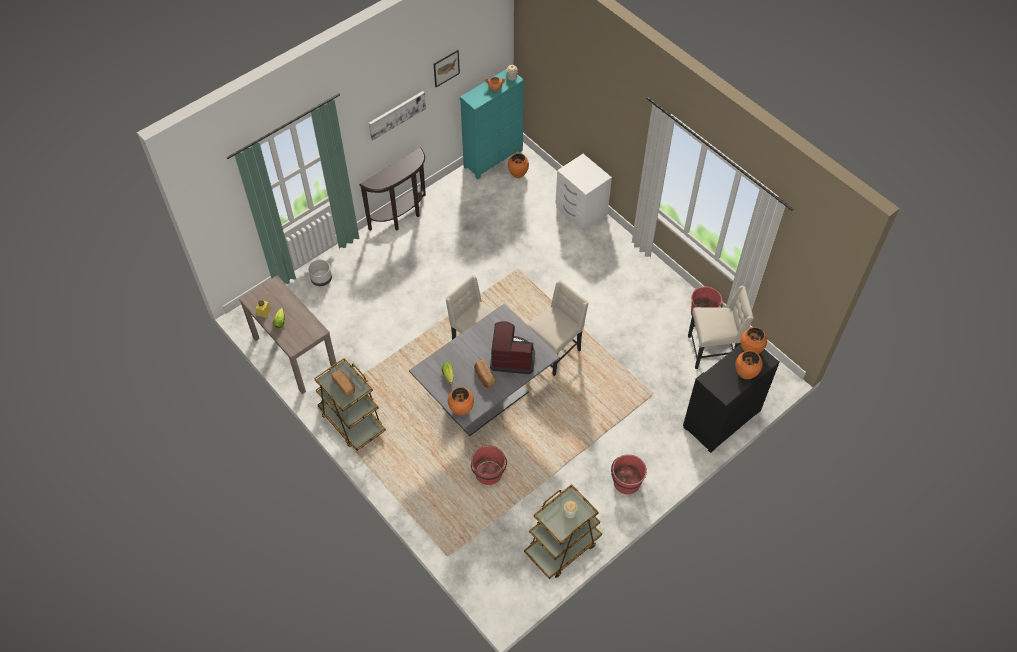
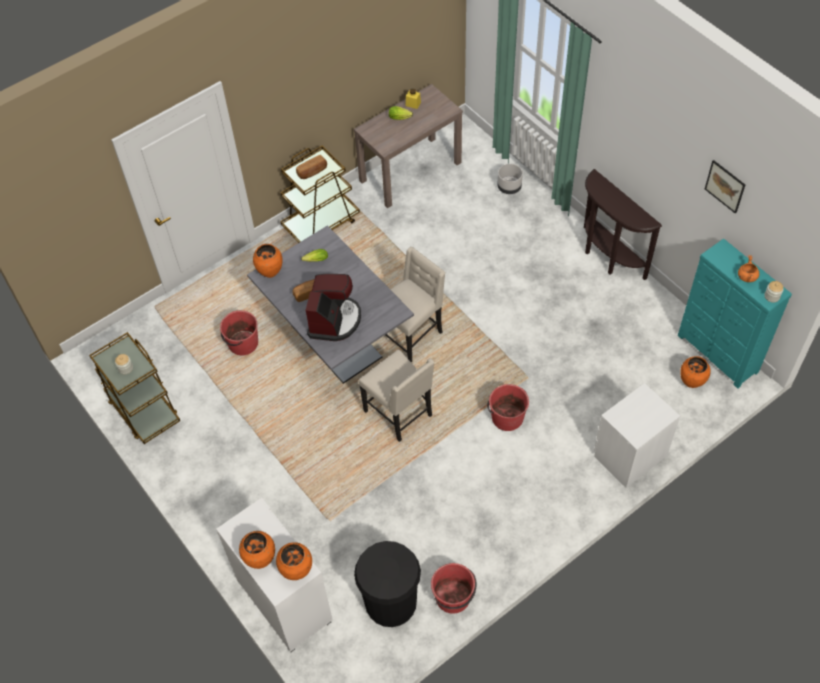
camera: 95 degrees right, 0 degrees up
(396, 114) = (657, 157): picture -> none
(626, 482) = (210, 480): red bucket -> red bucket (507, 417)
(712, 350) = (391, 602): beige chair -> black trash can
(722, 419) = (282, 600): black cabinet -> white cabinet

